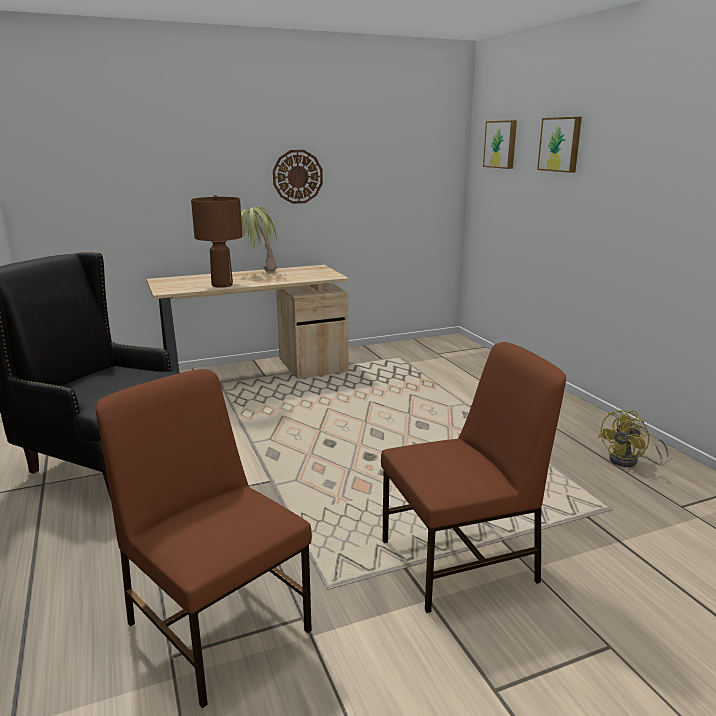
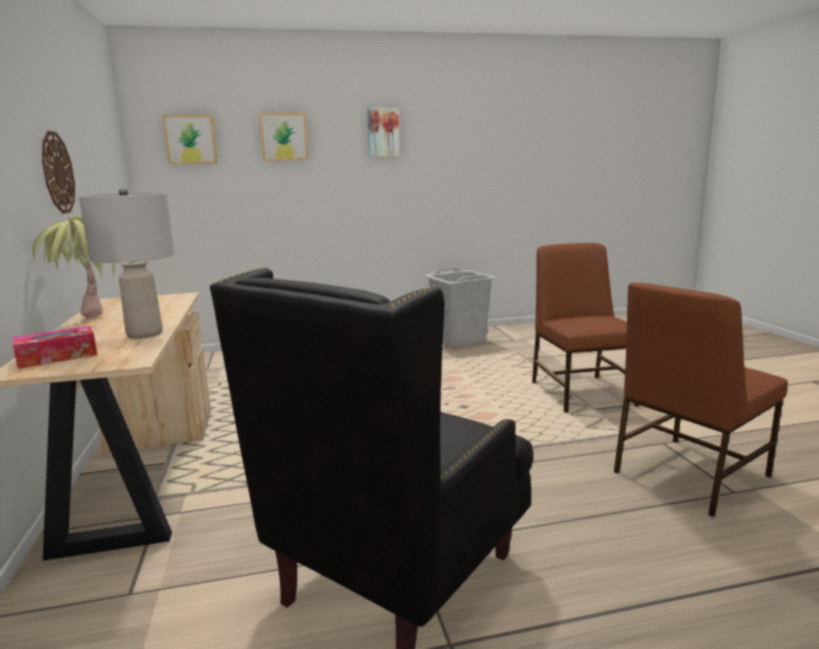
camera: 80 degrees left, 5 degrees down
(181, 280) = (57, 357): none -> tissue box
(221, 285) = (144, 334): brown table lamp -> grey table lamp
(629, 461) = (459, 341): yellow fan -> grey laundry basket
(653, 142) = (383, 132): none -> picture

